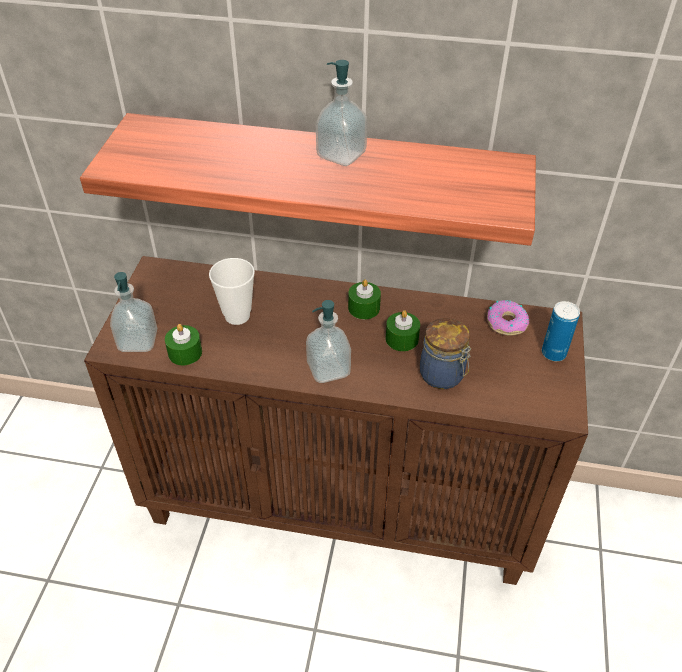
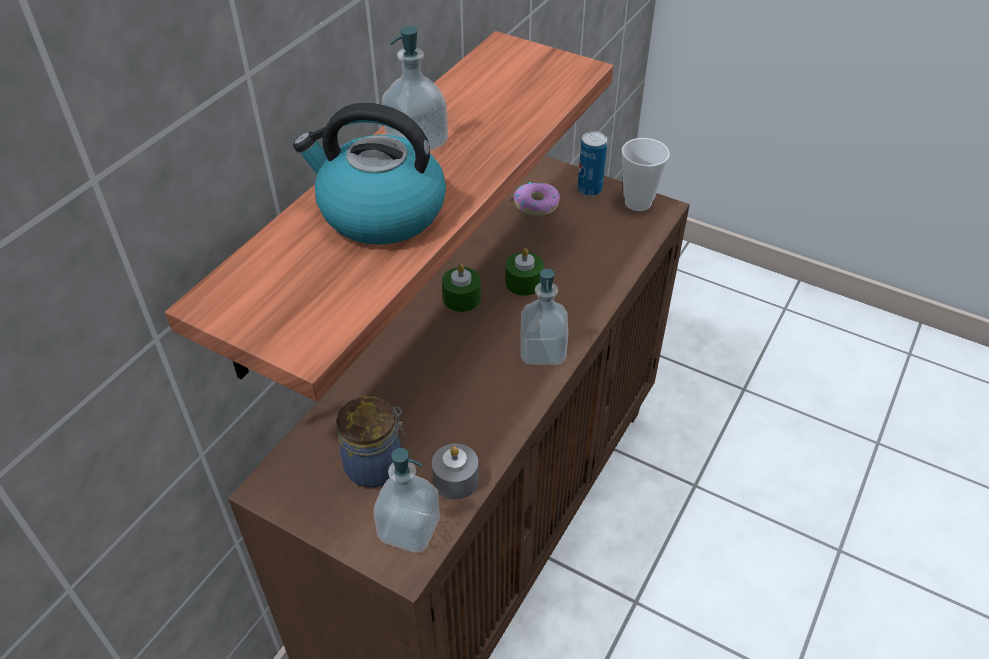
camera: 70 degrees left, 0 degrees up
(185, 352) = (456, 480): green candle -> grey candle
(237, 316) = (415, 413): cup -> cup (638, 202)
(250, 159) = (380, 212): none -> kettle
(443, 376) = (588, 268): jar -> jar (376, 465)

